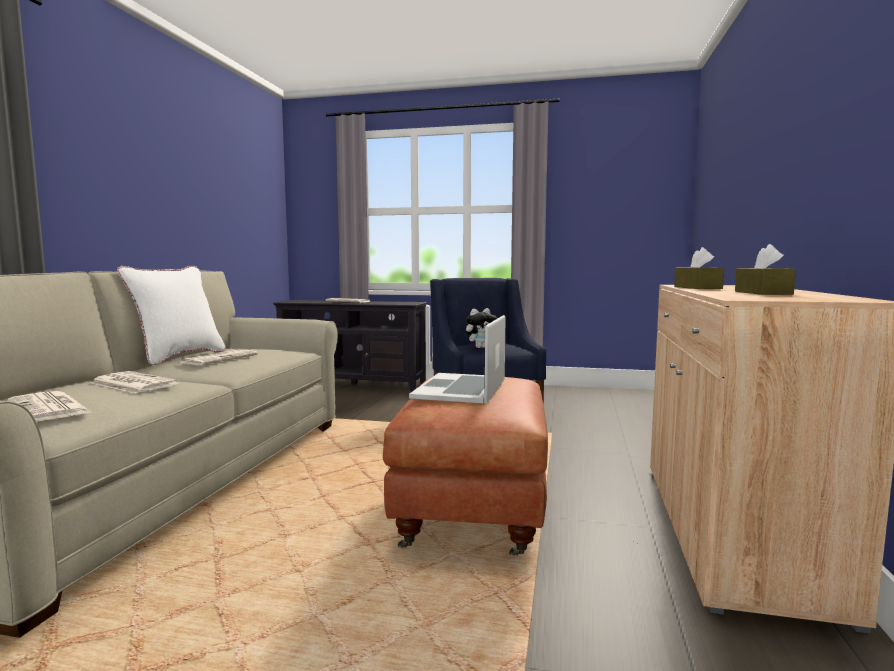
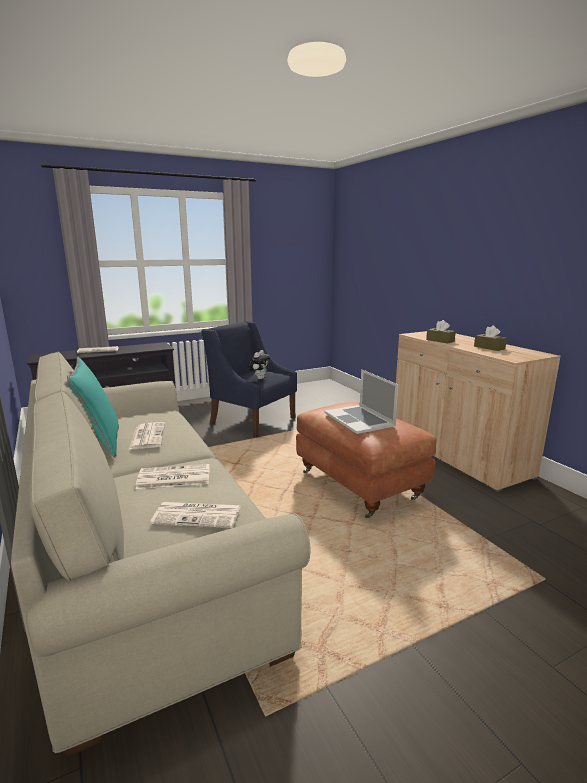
camera: 40 degrees left, 10 degrees up
(178, 356) = (101, 443): white pillow -> turquoise pillow

